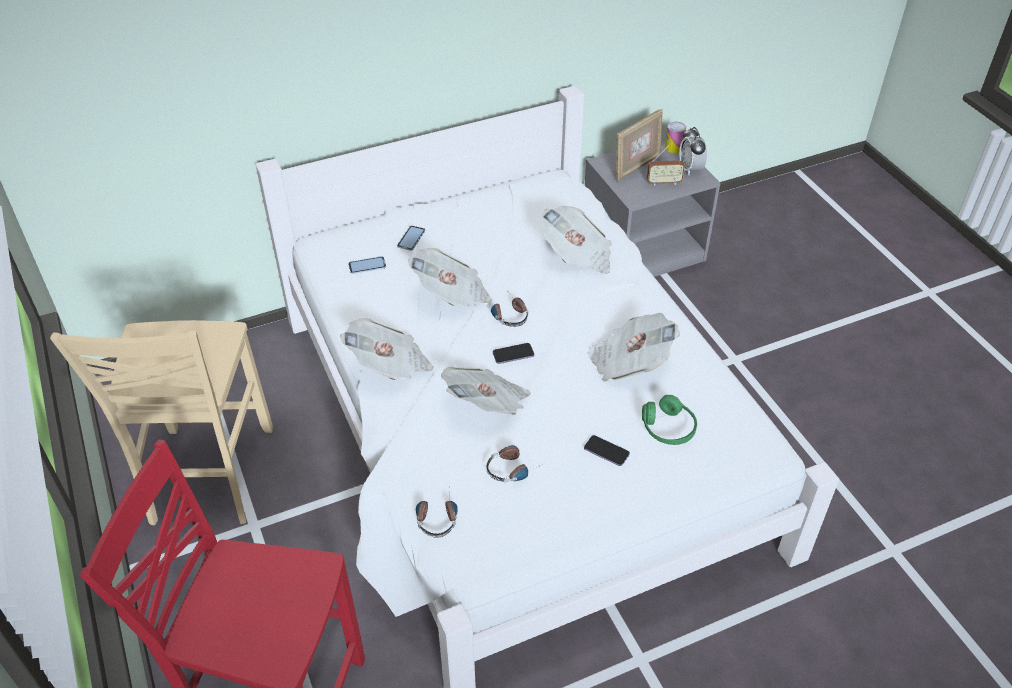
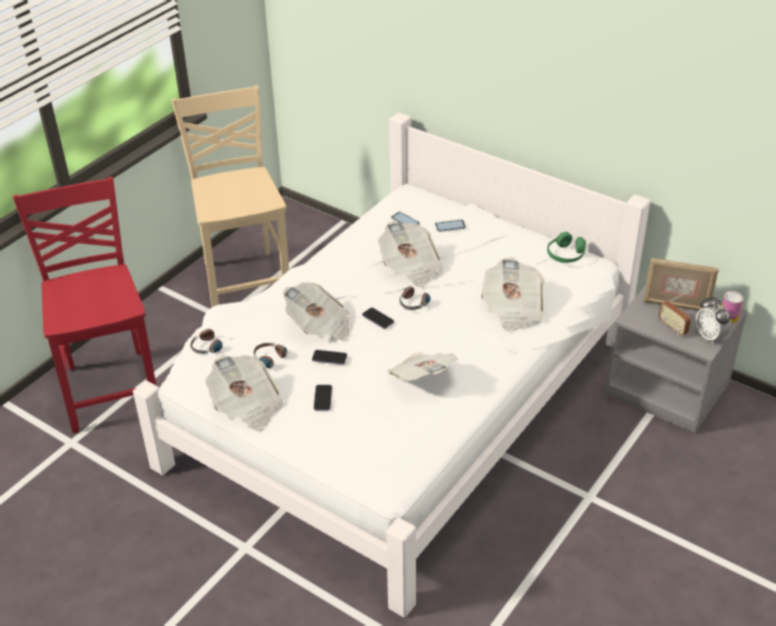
camera: 60 degrees right, 5 degrees down
(208, 477) = (245, 281): beige chair -> beige chair turned 105 degrees clockwise
(390, 366) = (319, 270): newspaper -> newspaper (246, 406)
(547, 418) = (329, 358): none -> phone
(668, 428) = (370, 421): green headphones -> green headphones (565, 255)
(690, 169) = (710, 336): alarm clock -> alarm clock turned 75 degrees counterclockwise

